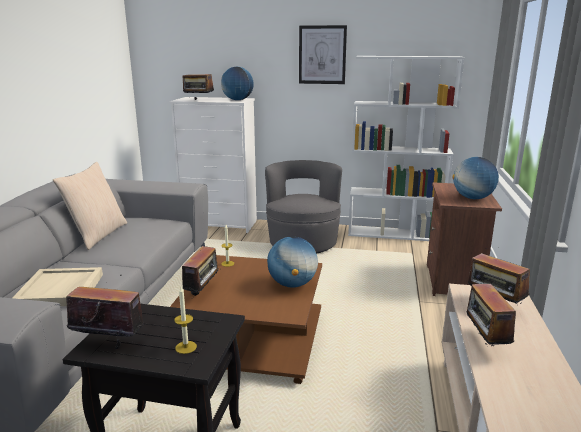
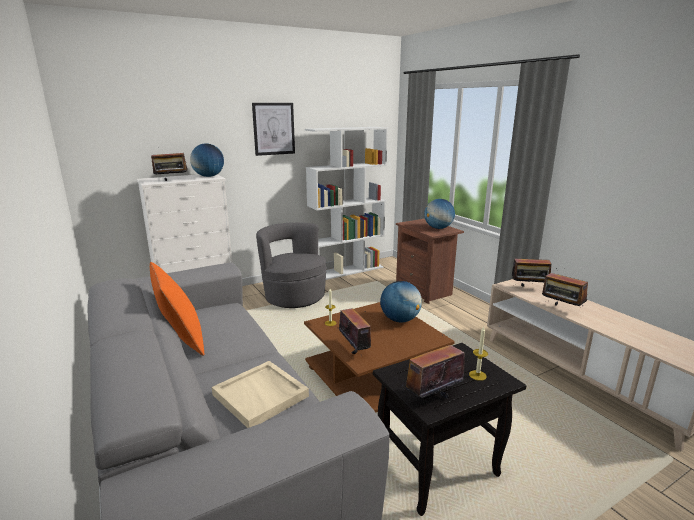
camera: 40 degrees left, 0 degrees up
(98, 235) = (181, 340): beige pillow -> orange pillow

